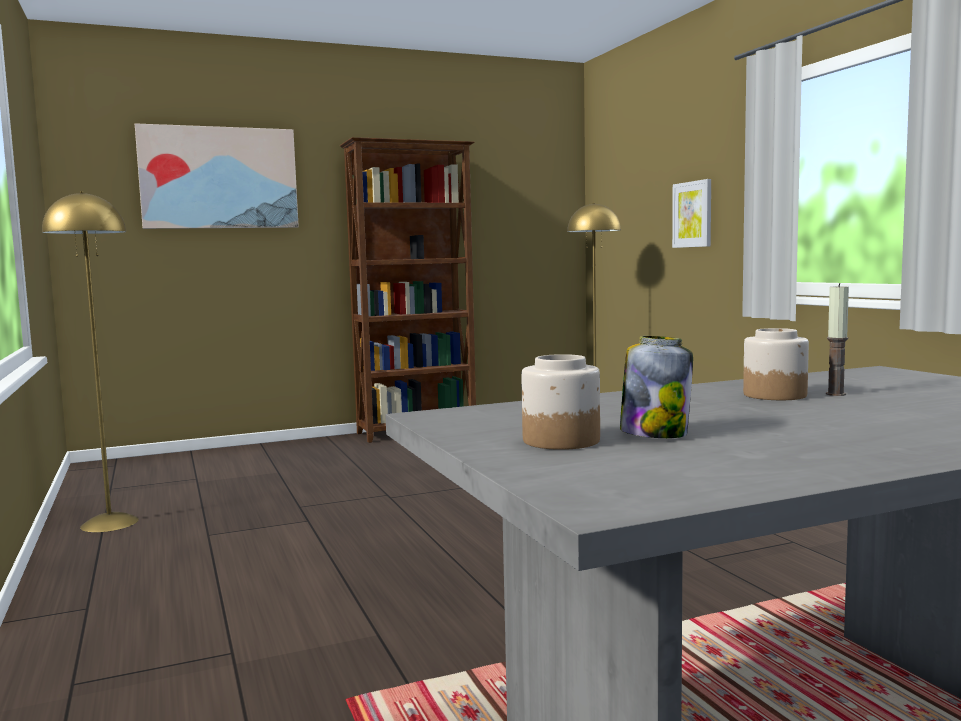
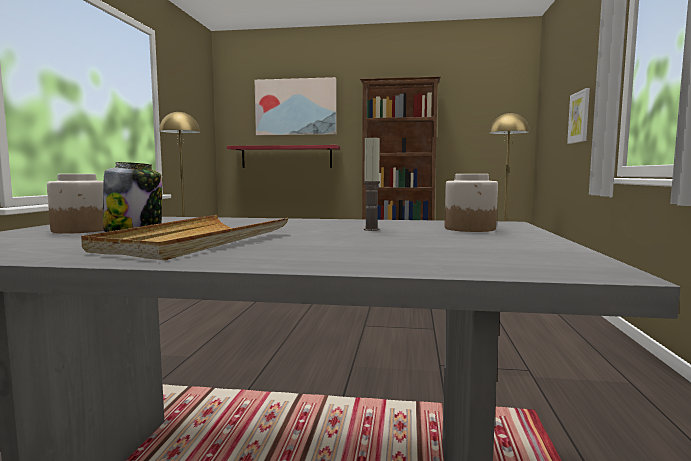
camera: 30 degrees right, 0 degrees up
(205, 268) = (286, 157): none -> red shelf
(775, 395) = (329, 226): jar -> jar (470, 229)
(804, 434) = (196, 242): none -> beige tray

